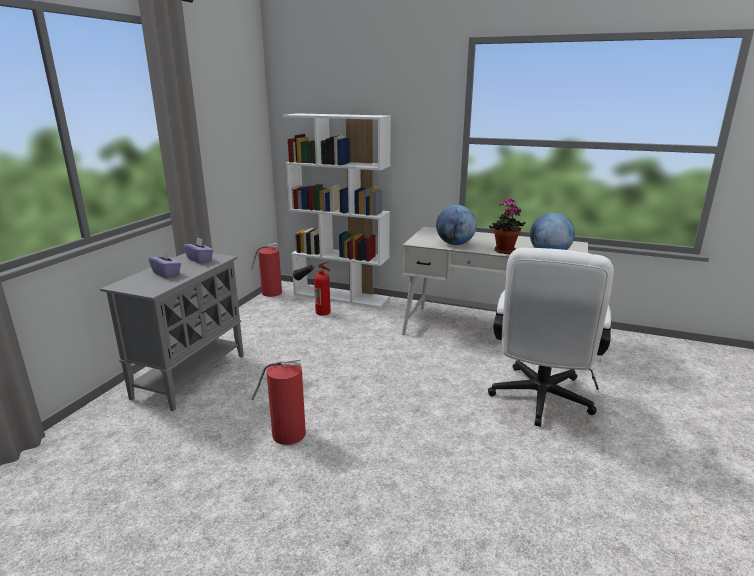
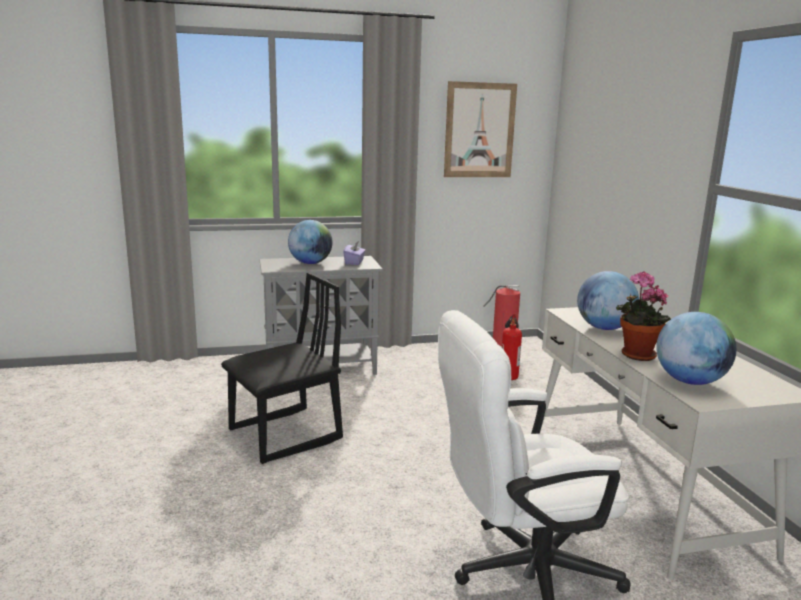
camera: 55 degrees right, 5 degrees down
(166, 273) = (310, 263): purple tissue box -> globe
(227, 113) = (479, 130): none -> picture
(287, 434) = (285, 435): fire extinguisher -> black chair
(341, 296) = (561, 372): white bookcase -> none

